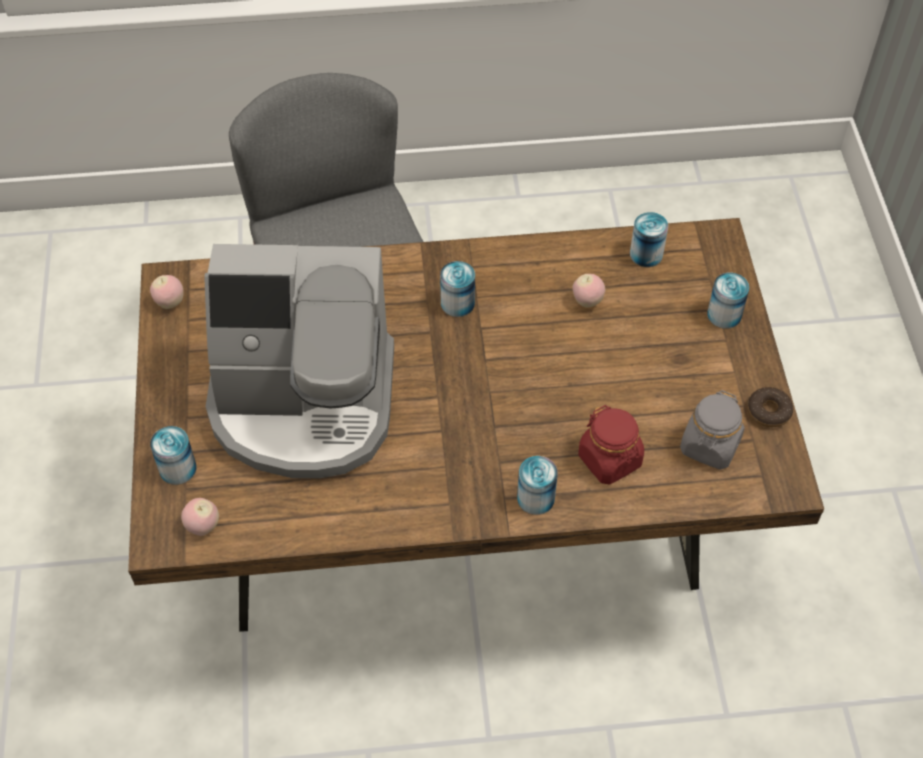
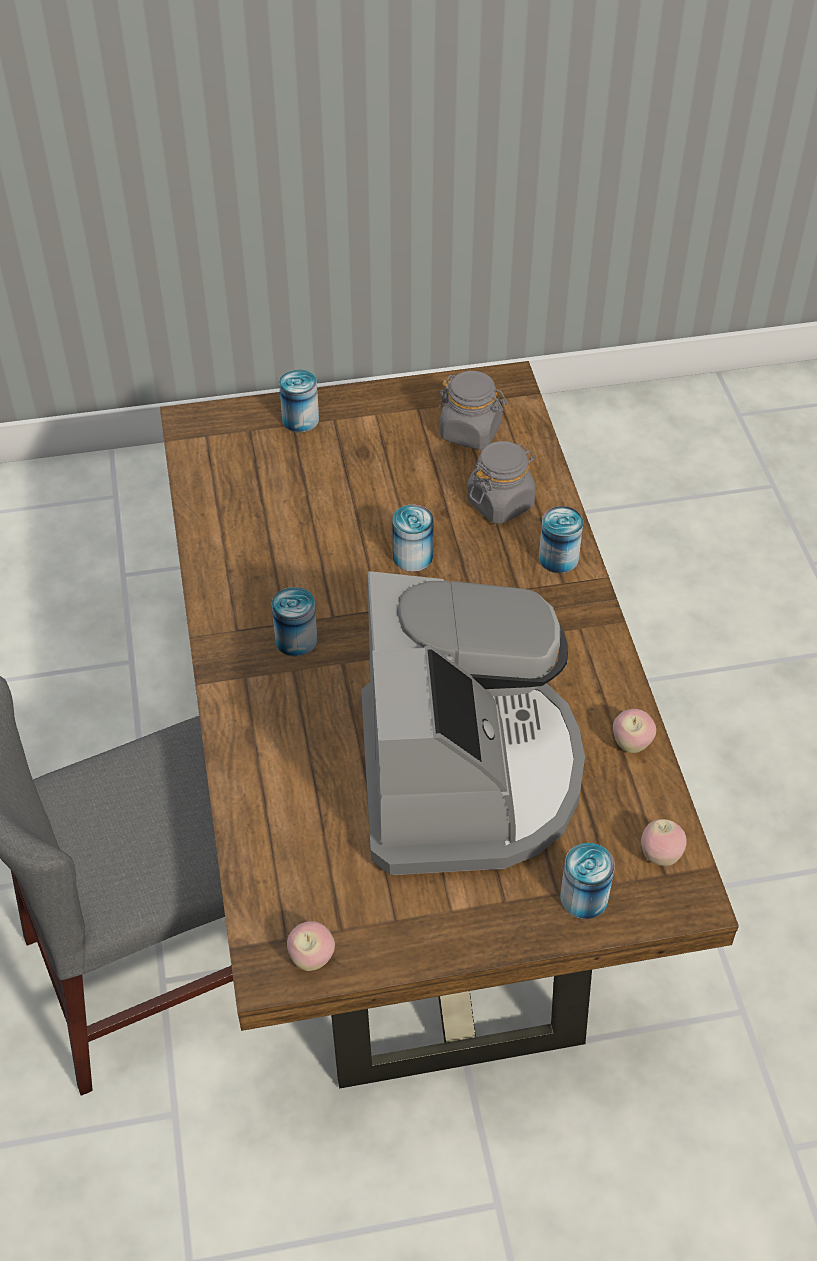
camera: 95 degrees left, 5 degrees down
(587, 301) = (287, 525): apple -> apple (631, 744)
(610, 460) = (500, 503): red jar -> grey jar
(646, 254) = (215, 478): can -> can (412, 556)
(769, 411) = (422, 391): donut -> none

